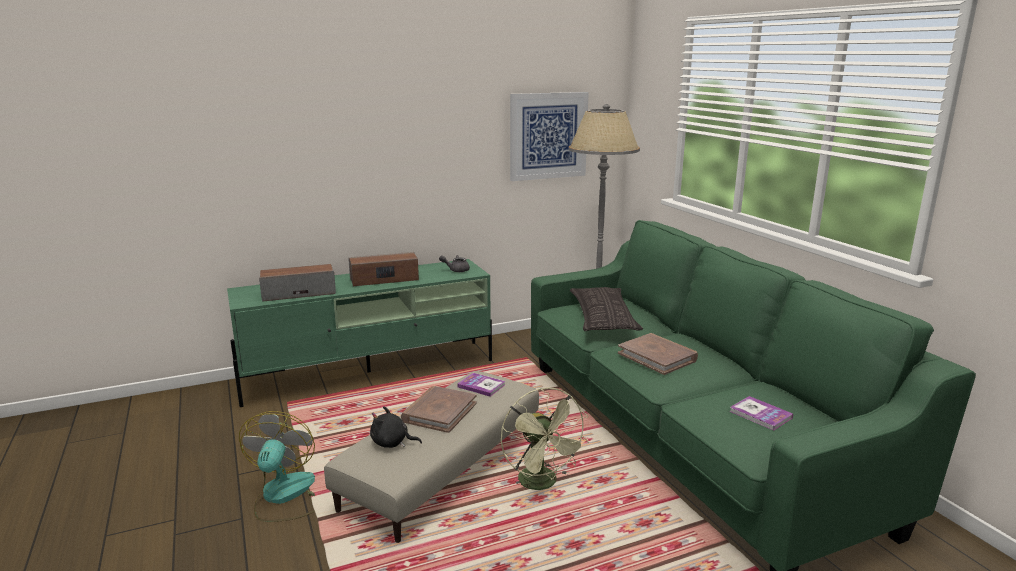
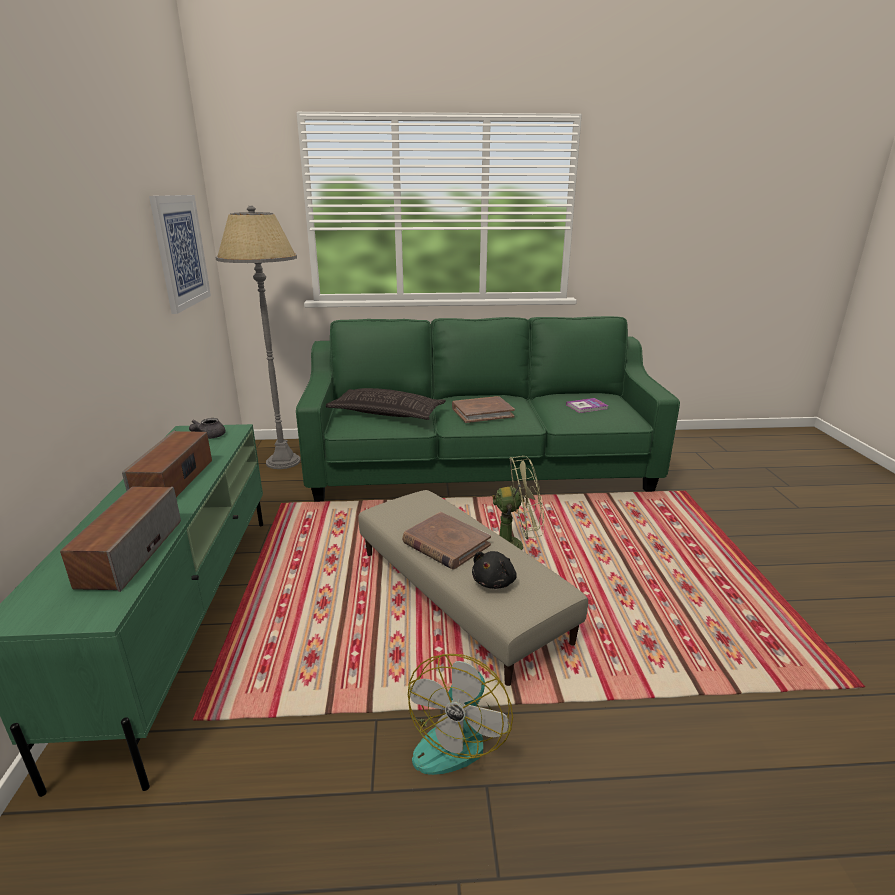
camera: 70 degrees left, 5 degrees up
(284, 496) = (455, 734): fan -> fan turned 90 degrees counterclockwise
(481, 386) = (406, 512): book -> none

